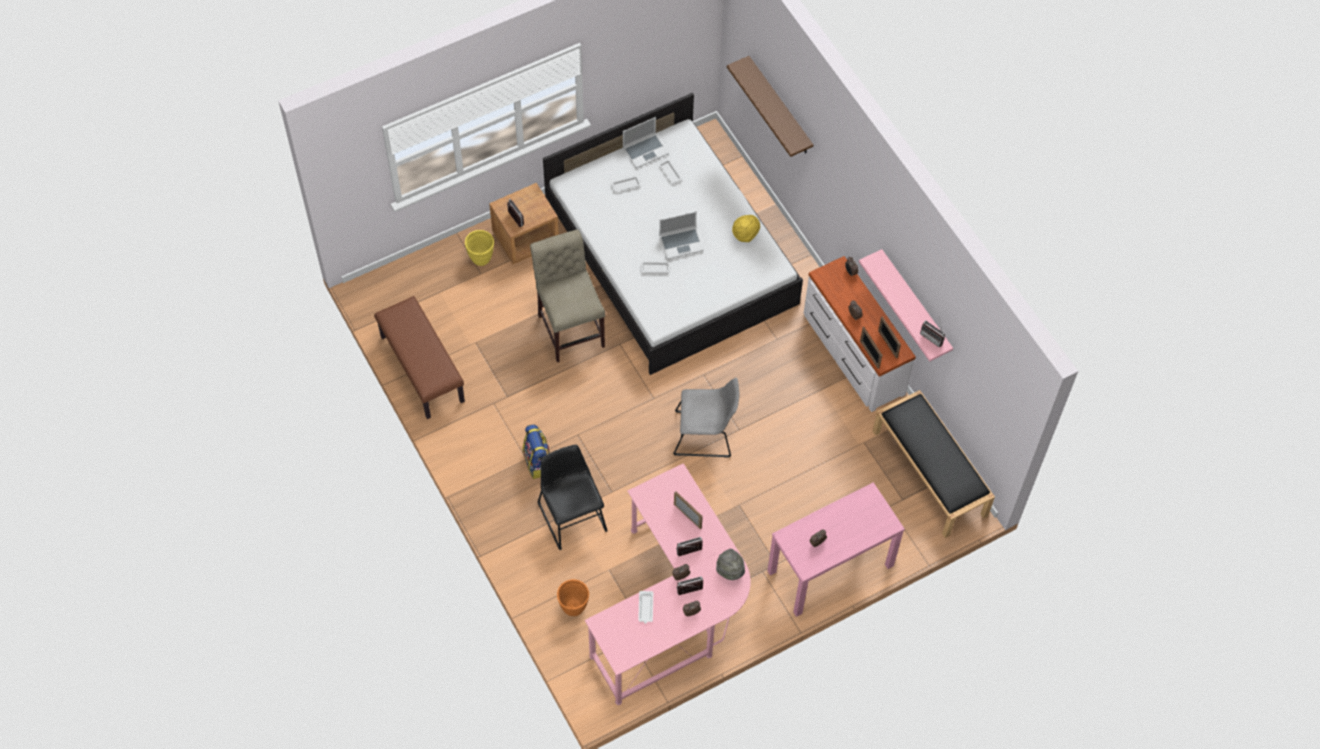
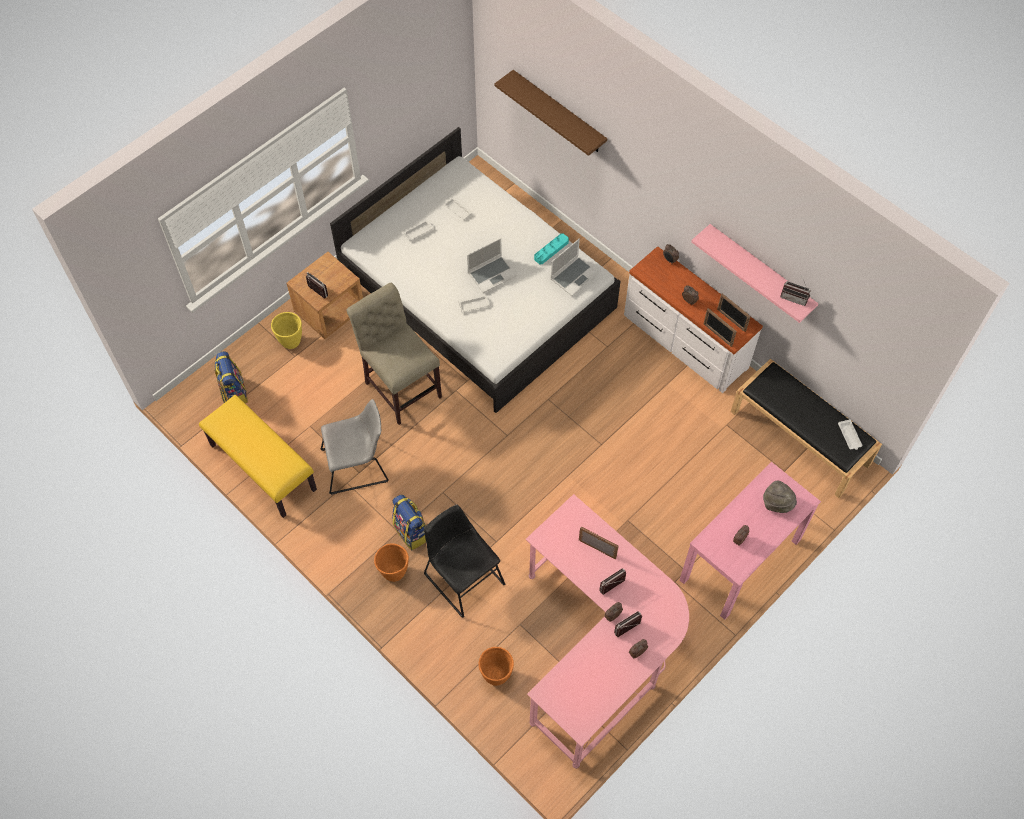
camera: 15 degrees left, 0 degrees up
(415, 292) = (233, 392): none -> backpack
(421, 369) = (262, 467): brown bench -> yellow bench
(511, 494) = (394, 572): none -> orange planter
(645, 151) = (427, 195): laptop -> laptop (574, 276)
(645, 608) = (587, 661): white tray -> white tray (849, 436)
(706, 434) = (571, 458): grey chair -> grey chair (358, 465)
(730, 570) = (661, 595): grey hat -> grey hat (777, 503)
(745, 234) = (551, 250): yellow hat -> turquoise tray

